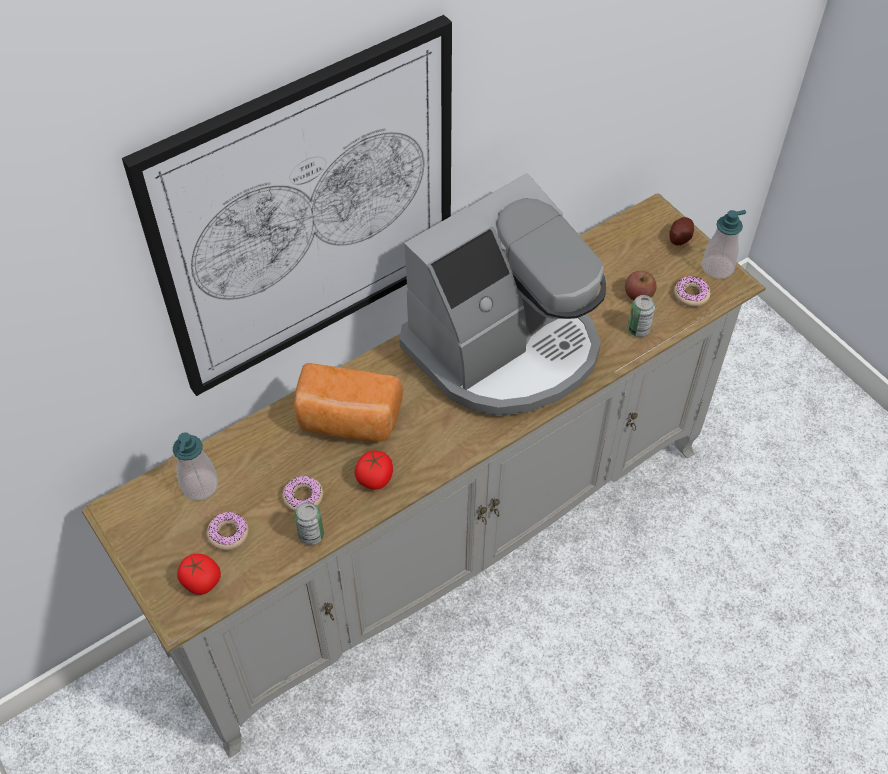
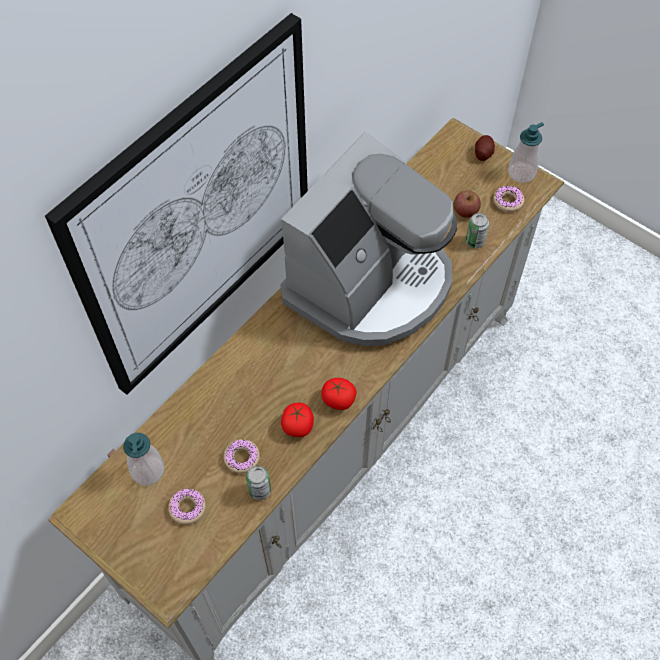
camera: 15 degrees left, 5 degrees up
(201, 581) = (177, 557): tomato -> tomato (338, 400)
(348, 421) = (258, 381): bread -> none

